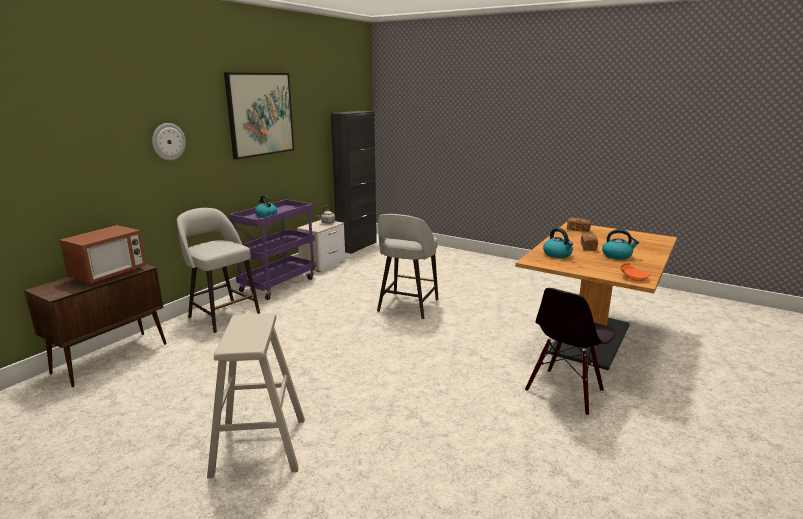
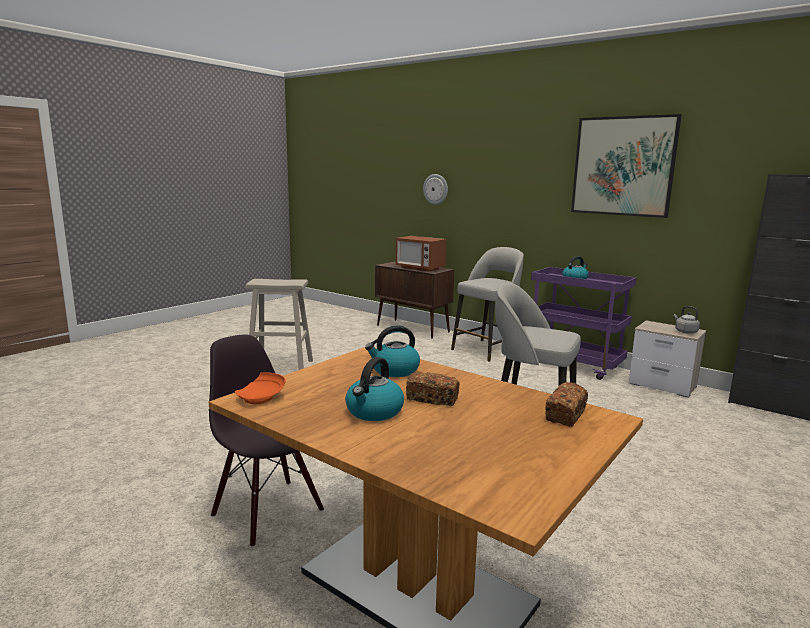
camera: 95 degrees right, 5 degrees down
(168, 141) = (508, 183): wall clock -> wall clock (435, 189)

